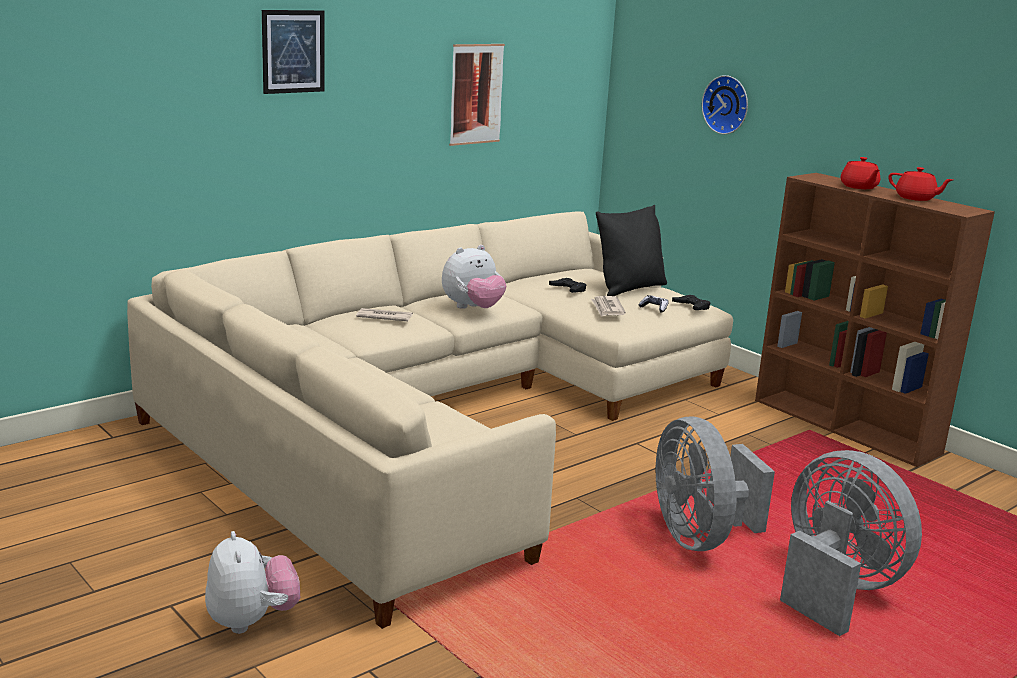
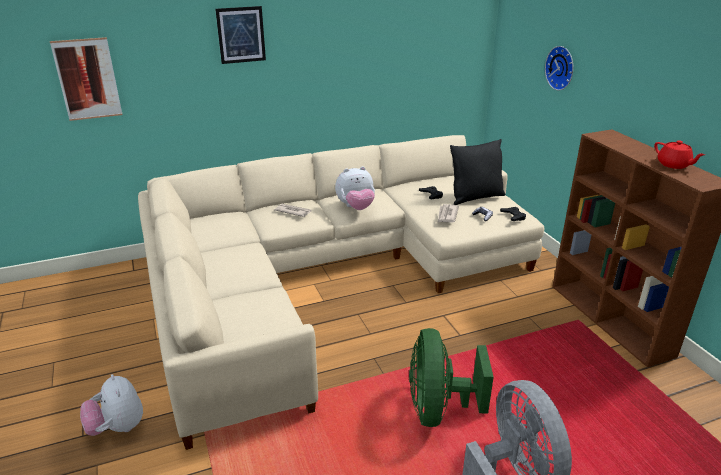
camera: 20 degrees right, 10 degrees up
(251, 621) = (117, 427): plush toy -> plush toy turned 150 degrees clockwise
(476, 94) = (383, 56): picture -> picture (87, 79)
(700, 537) = (438, 409): grey fan -> green fan
(859, 187) = (633, 149): red teapot -> none

